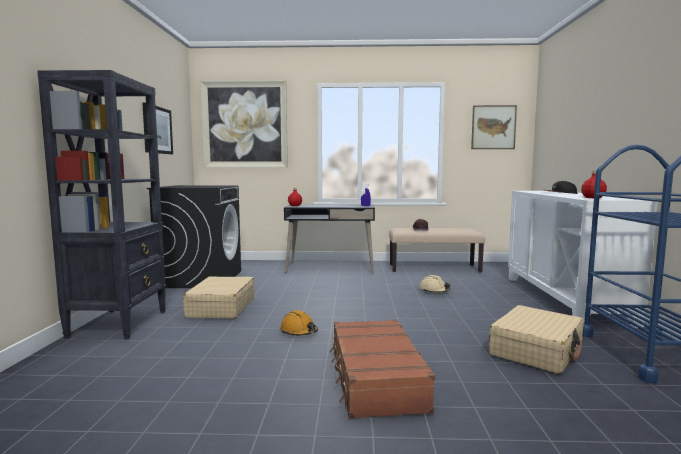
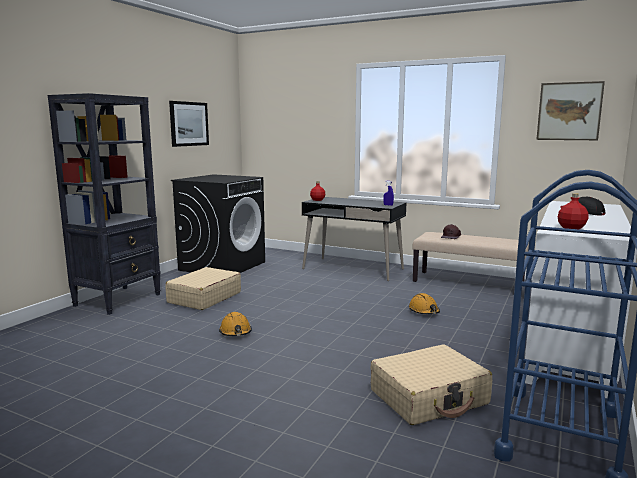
camera: 25 degrees right, 5 degrees up
(245, 125) = (286, 111): picture -> none
(375, 379) = (238, 388): brown suitcase -> none
(434, 291) = (424, 311): beige hard hat -> orange hard hat

